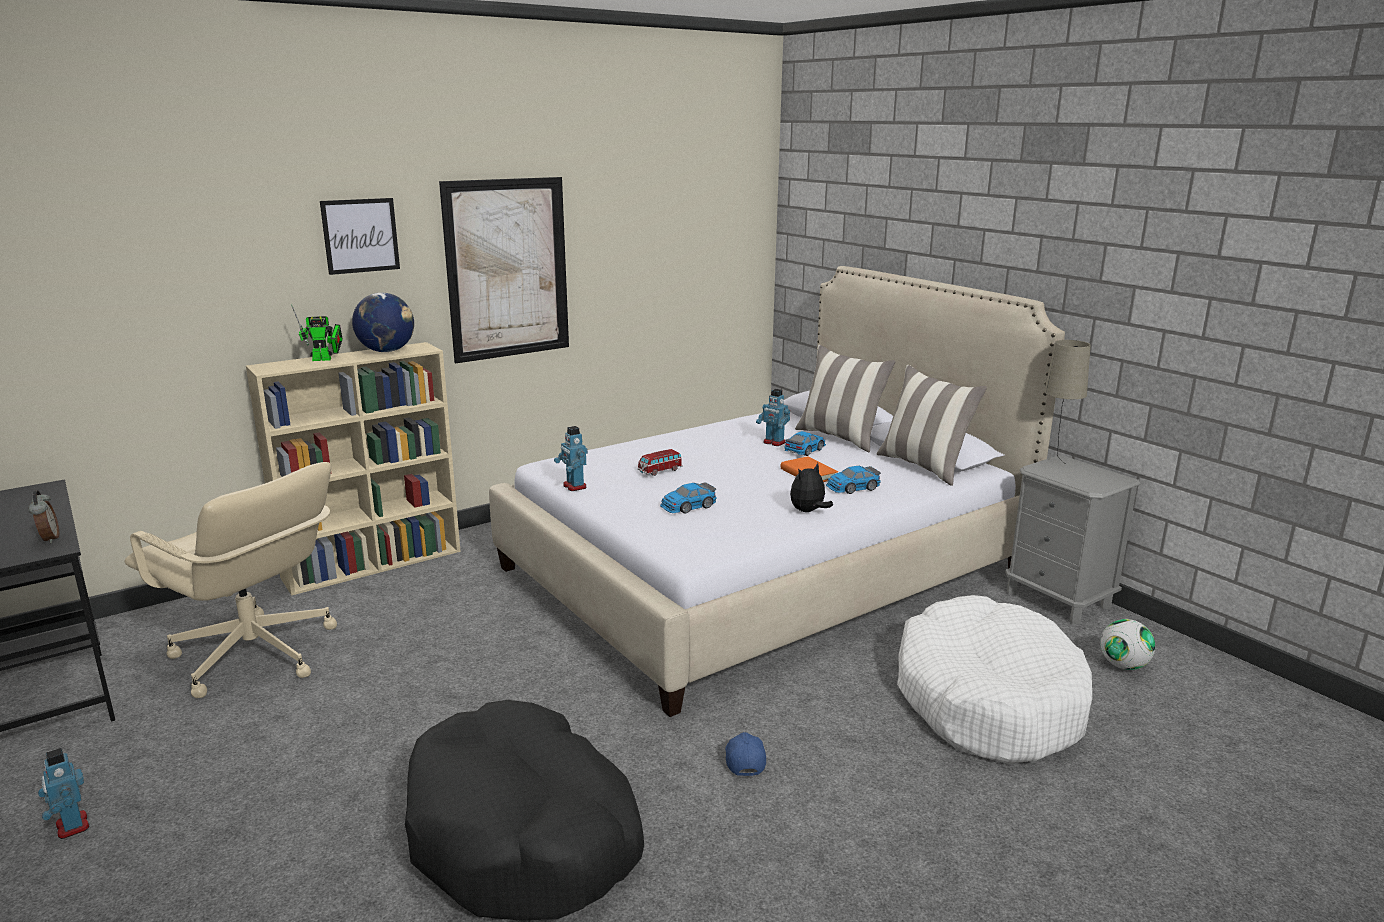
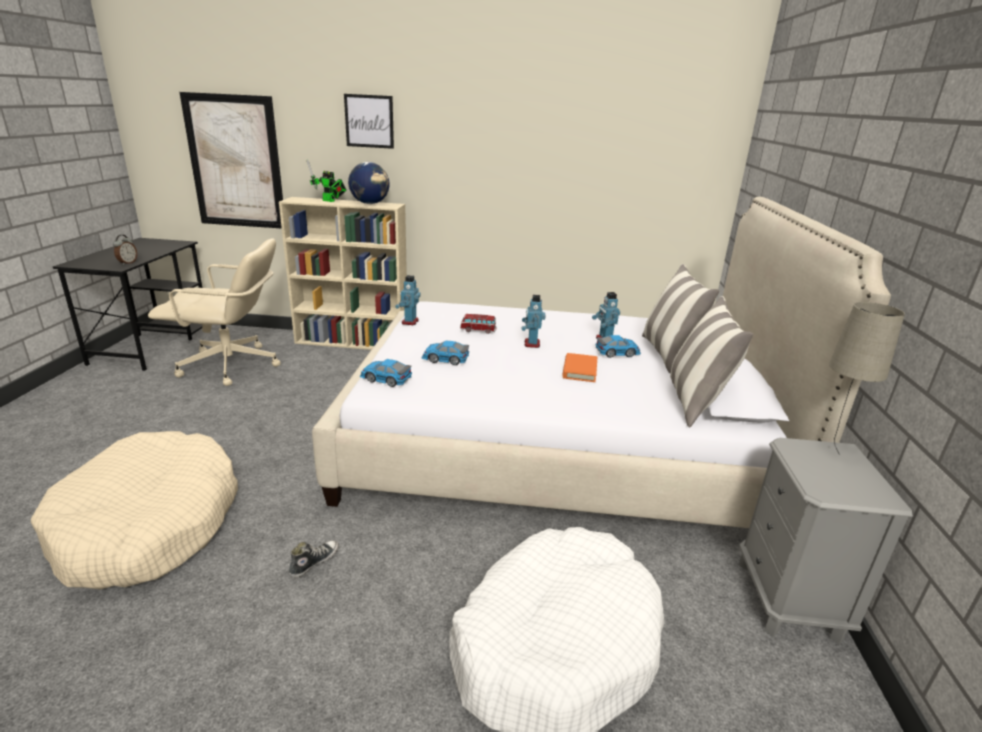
camera: 40 degrees right, 5 degrees up
(71, 826) = (55, 408): toy robot -> toy robot (531, 344)
(254, 656) = (231, 366): beige office chair -> beige office chair turned 75 degrees counterclockwise
(507, 269) = (474, 160): picture -> picture (235, 162)
(524, 834) = (149, 525): black dog bed -> beige dog bed
(744, 759) = (314, 562): blue cap -> shoe
(808, 511) = (517, 396): plush toy -> none
(852, 488) = (592, 393): toy car -> toy car (385, 379)
(1123, 665) = (756, 710): football -> none

